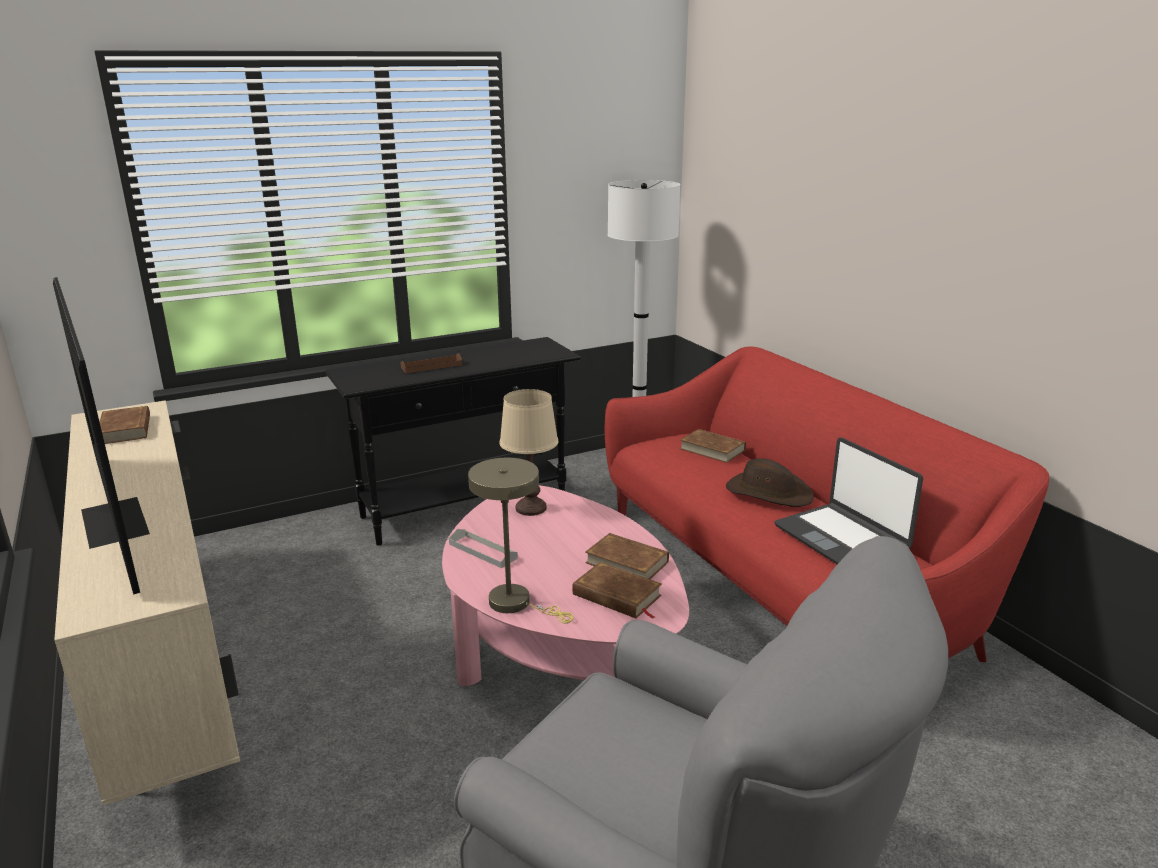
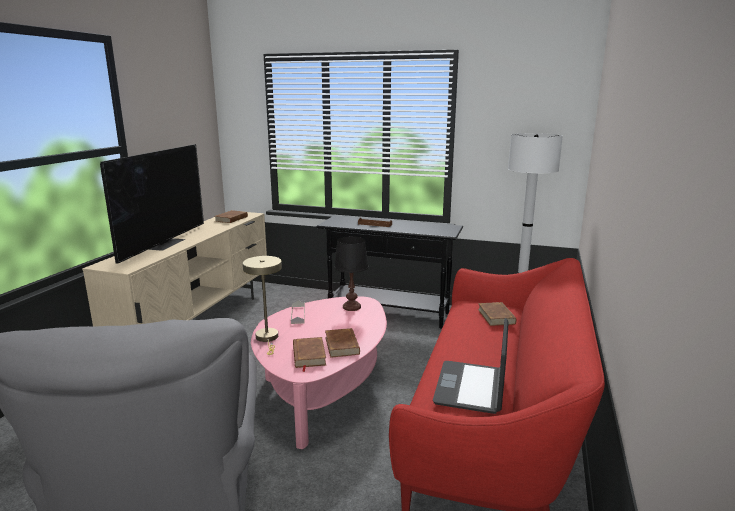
camera: 45 degrees right, 5 degrees down
(531, 508) = (352, 307): beige table lamp -> black table lamp
(768, 493) = (480, 348): brown hat -> none

